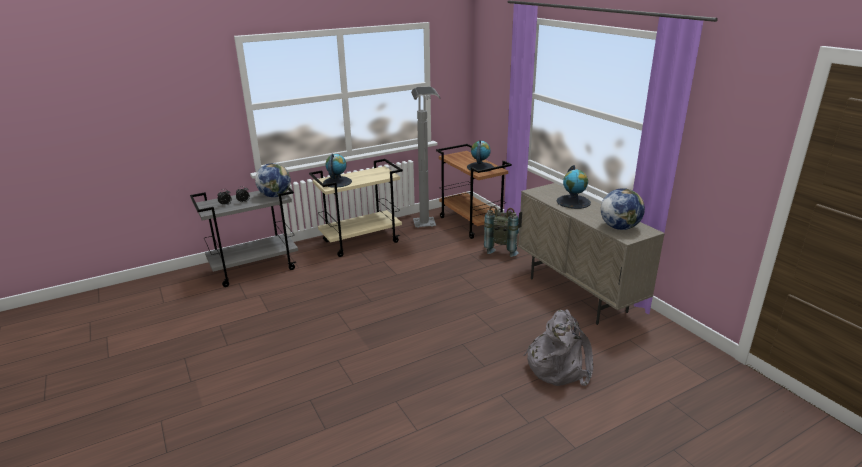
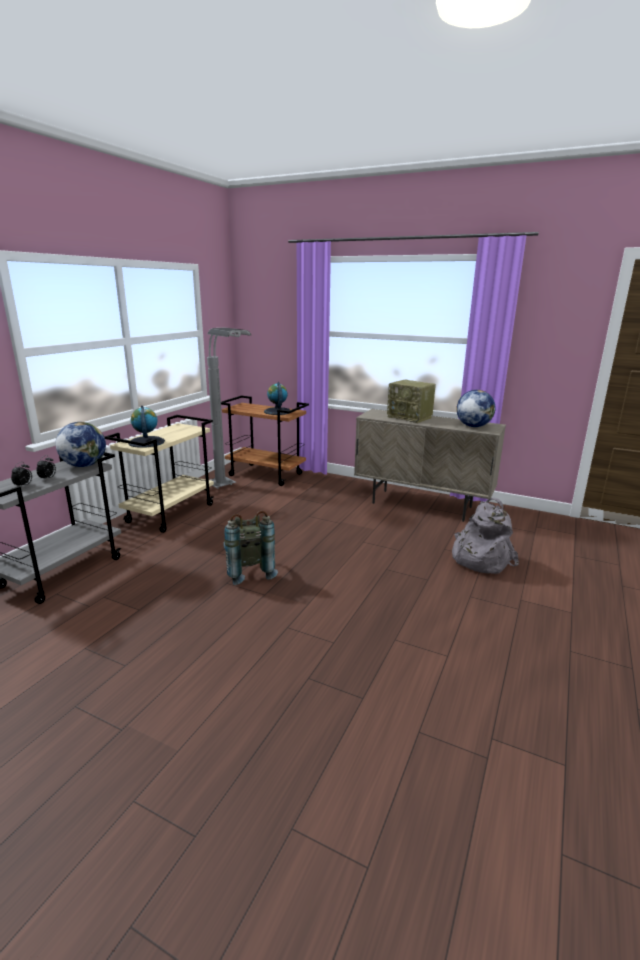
camera: 35 degrees left, 5 degrees down
(502, 249) = (319, 487): grey backpack -> grey backpack (248, 571)
(573, 202) = (410, 417): globe -> radio

